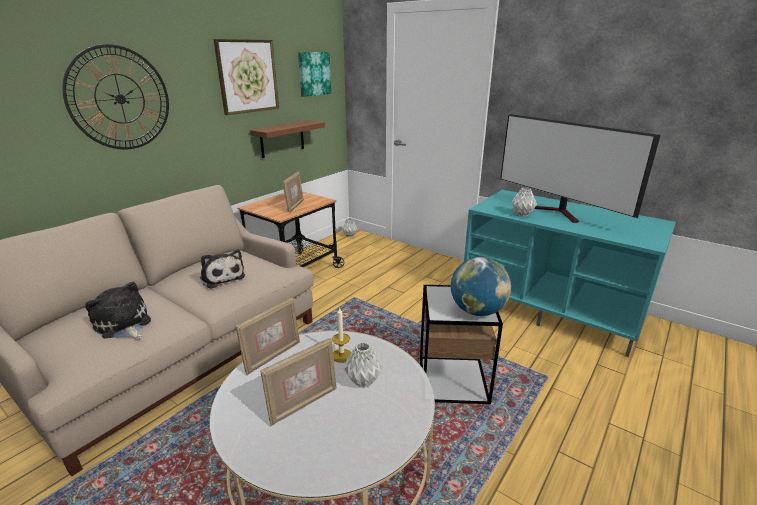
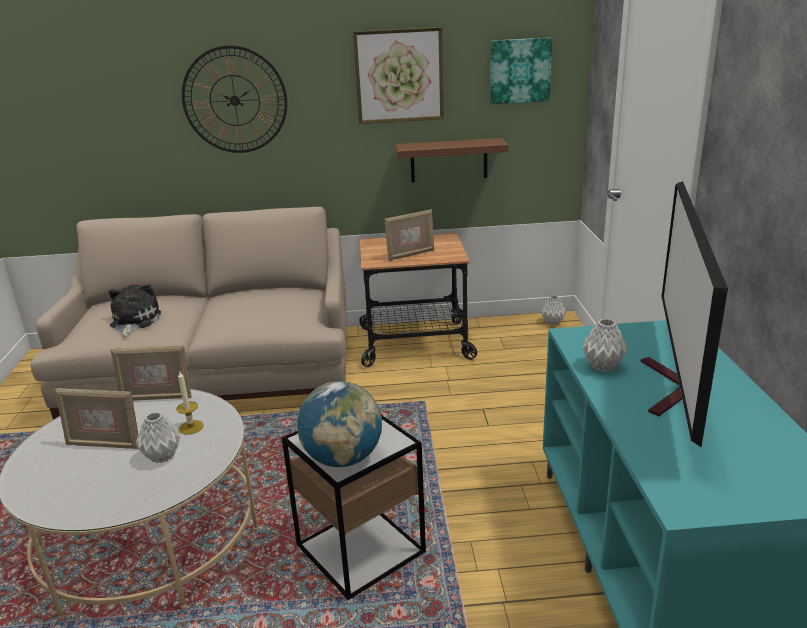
camera: 50 degrees right, 0 degrees up
(222, 277) = (249, 310): plush toy -> none

